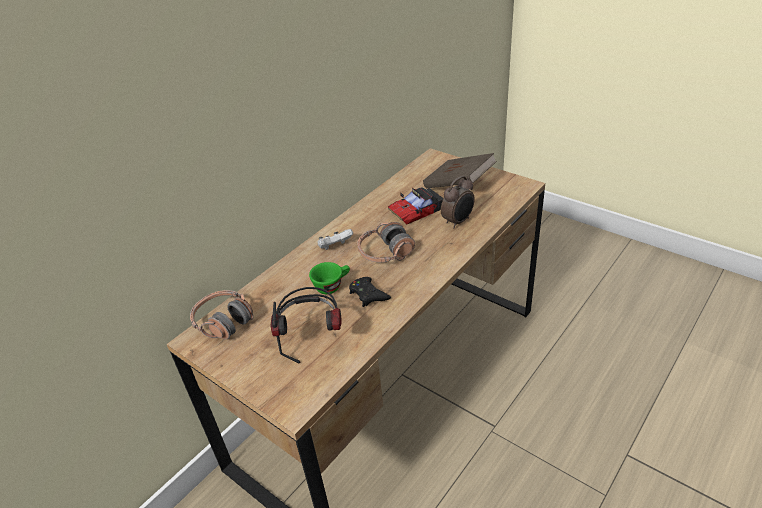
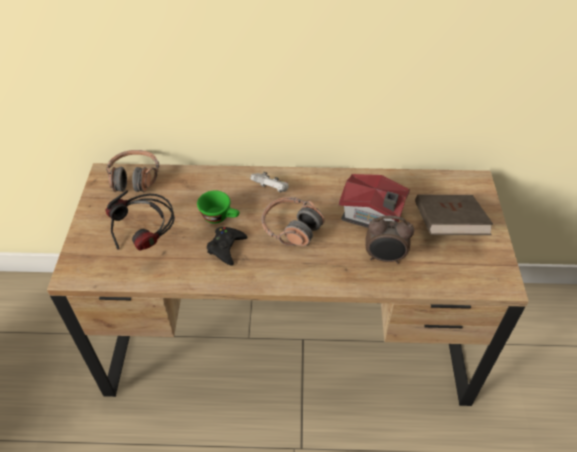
camera: 50 degrees right, 10 degrees up
(416, 211) = (372, 217): toy car -> toy house

